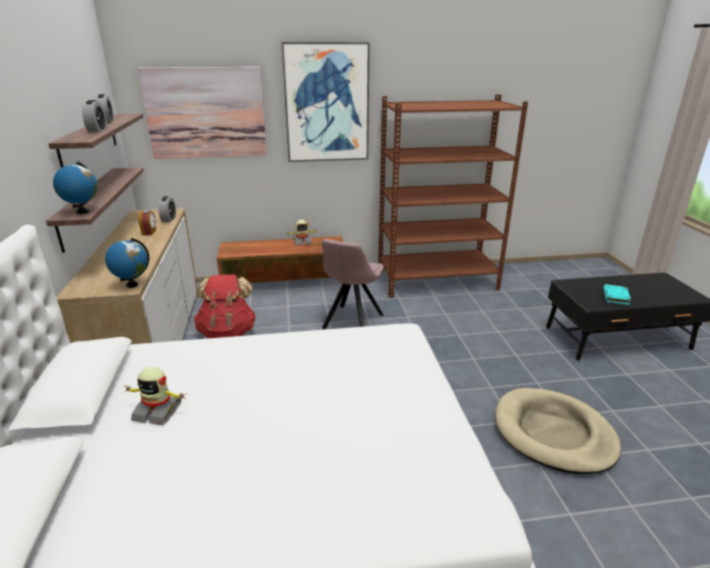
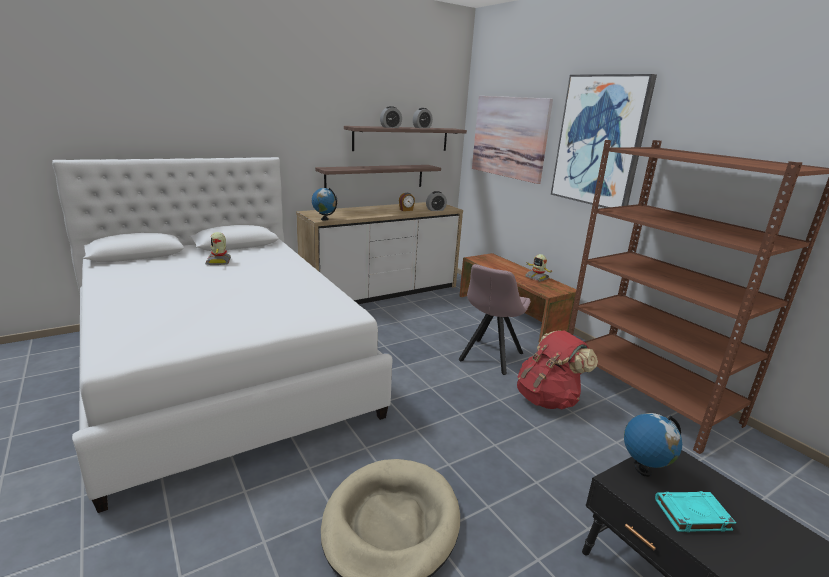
camera: 65 degrees right, 5 degrees down
(82, 212) = (334, 169): globe -> globe (643, 470)
(227, 333) = (417, 309): red backpack -> red backpack (548, 399)
(352, 321) = (490, 357): pink chair -> pink chair turned 60 degrees counterclockwise

